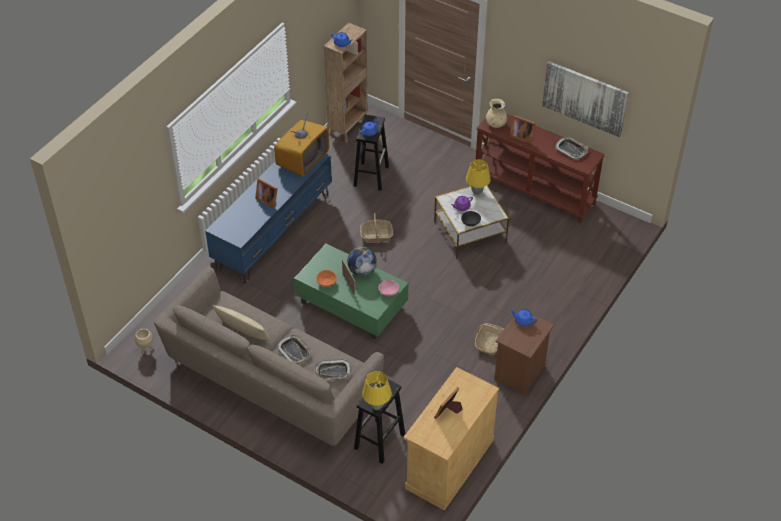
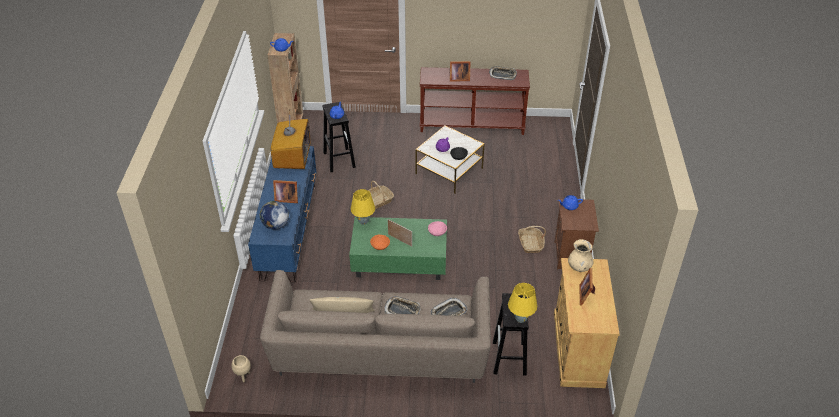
camera: 30 degrees left, 5 degrees down
(362, 271) = (402, 225): globe -> globe (275, 225)
(477, 192) = (445, 134): yellow table lamp -> yellow table lamp (363, 222)
(496, 124) = (432, 77): beige vase -> beige vase (579, 267)
(584, 98) = (505, 26): picture -> none

